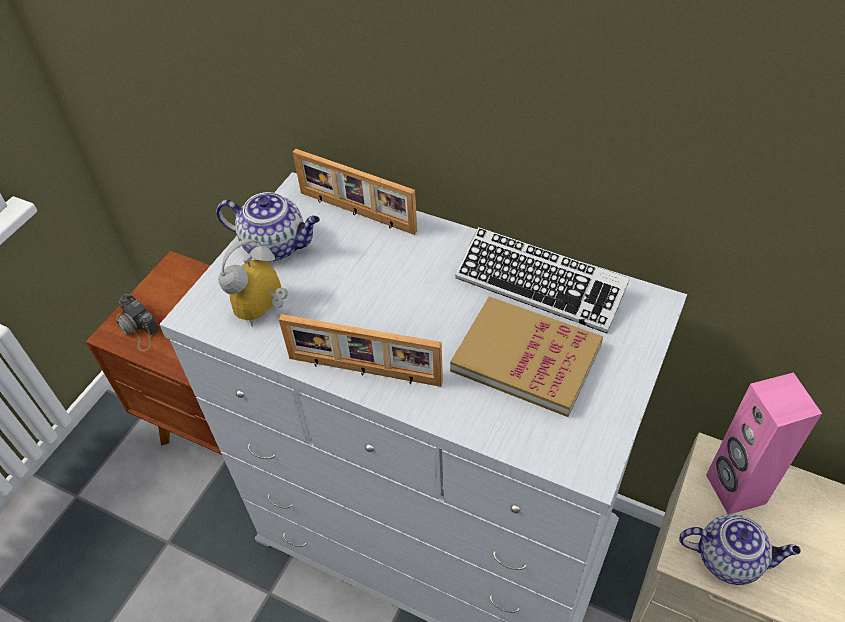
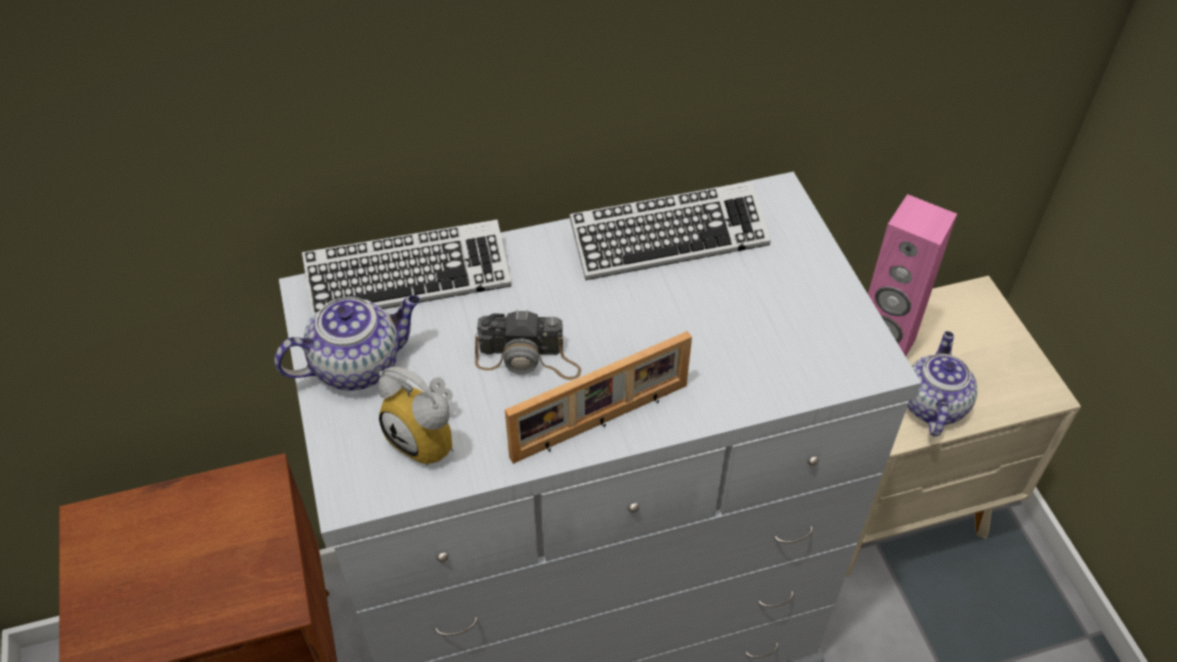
camera: 45 degrees left, 0 degrees up
(137, 328) = (120, 622): camera -> camera (528, 358)
(265, 312) = (430, 438): alarm clock -> alarm clock turned 45 degrees counterclockwise
(356, 213) = (408, 278): picture frame -> keyboard
(526, 358) = (729, 310): book -> none
(730, 559) = (932, 404): teapot -> teapot turned 45 degrees counterclockwise

